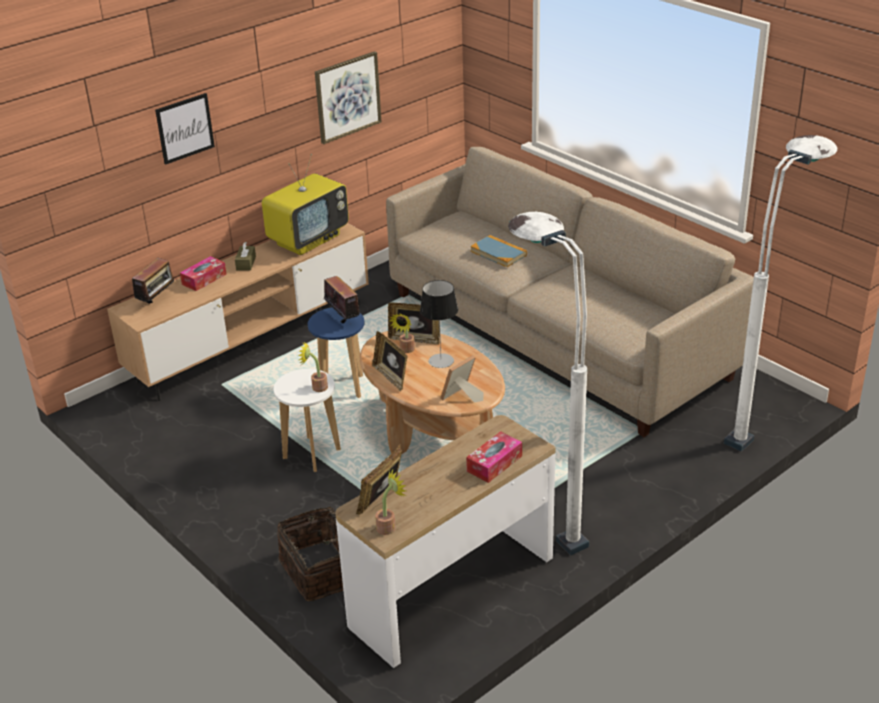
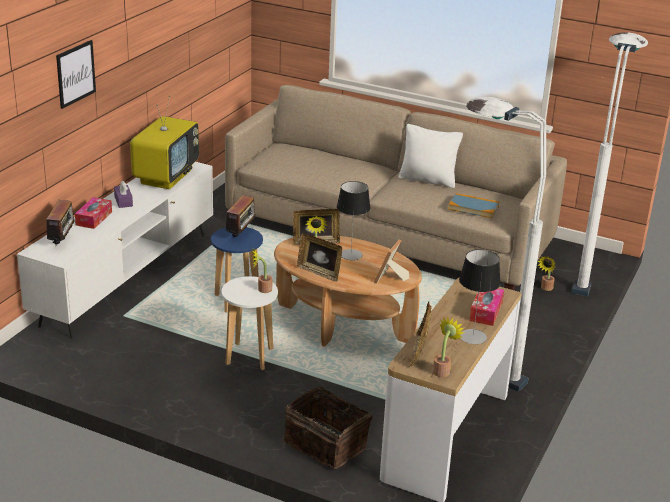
camera: 25 degrees left, 5 degrees down
(246, 263) = (123, 201): brown tissue box -> purple tissue box
(252, 343) = (127, 278): brown tv stand -> white tv stand
(343, 318) = (241, 234): radio -> radio turned 75 degrees clockwise
(347, 97) = (182, 45): picture -> none
(455, 492) = (473, 337): none -> table lamp
(498, 253) = (340, 169): book -> book (473, 207)
(590, 280) = (428, 180): none -> white pillow
(696, 432) = (545, 288): none -> potted plant

